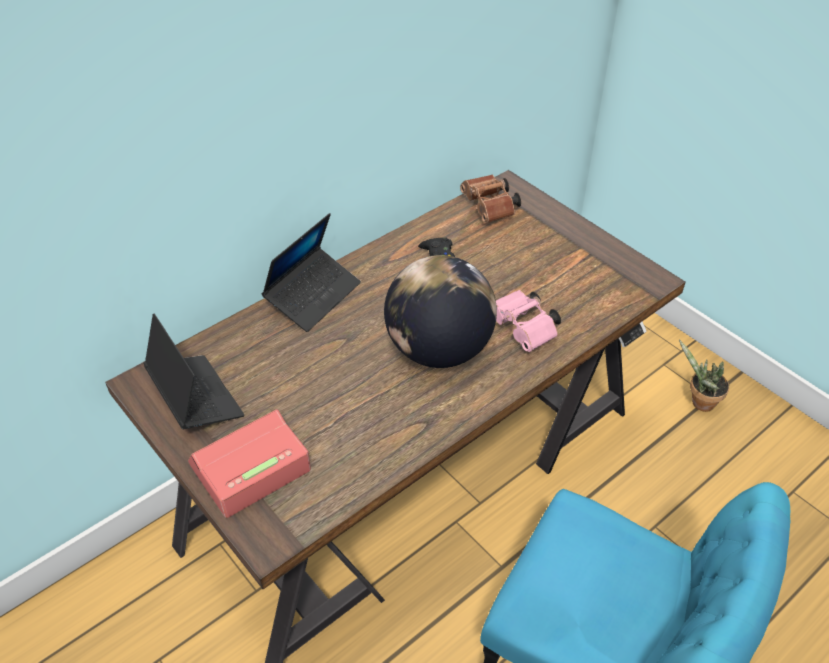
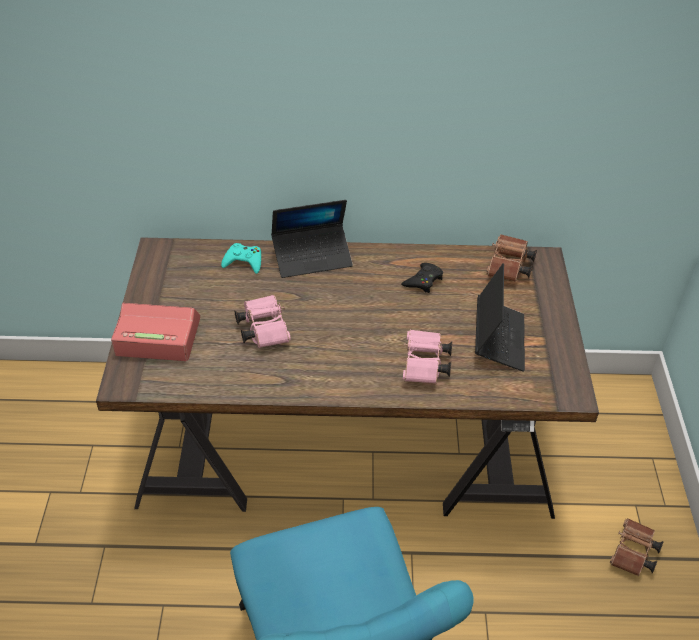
camera: 40 degrees right, 0 degrees up
(195, 398) = (175, 277): laptop -> laptop (498, 339)
(251, 339) = (244, 261): none -> turquoise game controller
(346, 390) = (263, 328): none -> pink binoculars
(439, 349) = (350, 341): globe -> none
(699, 402) = (632, 555): potted plant -> brown binoculars

